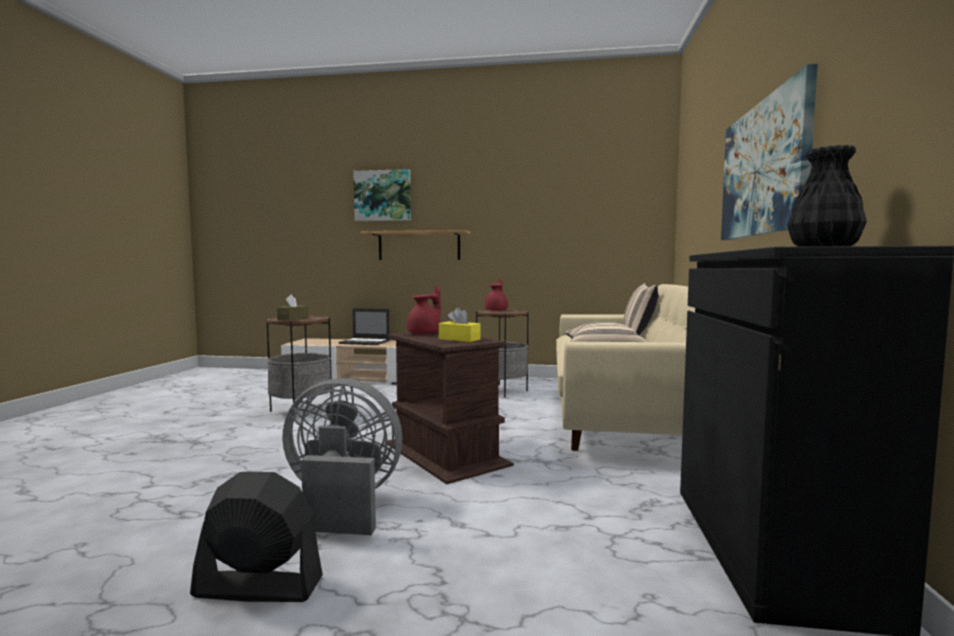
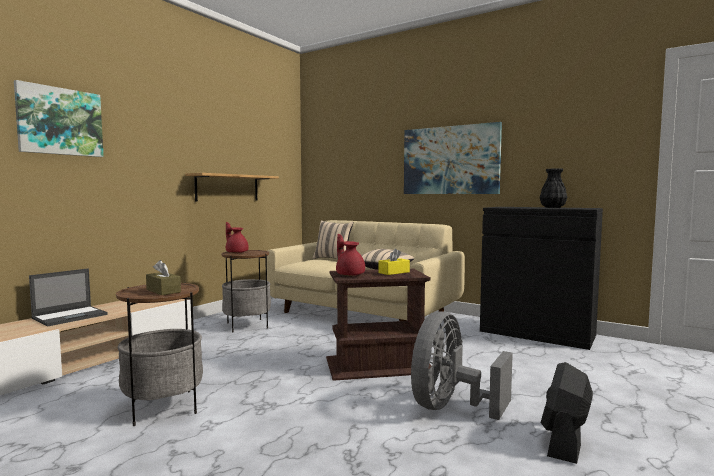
camera: 65 degrees left, 0 degrees up
(419, 246) = (112, 188): shelf -> shelf (227, 188)

